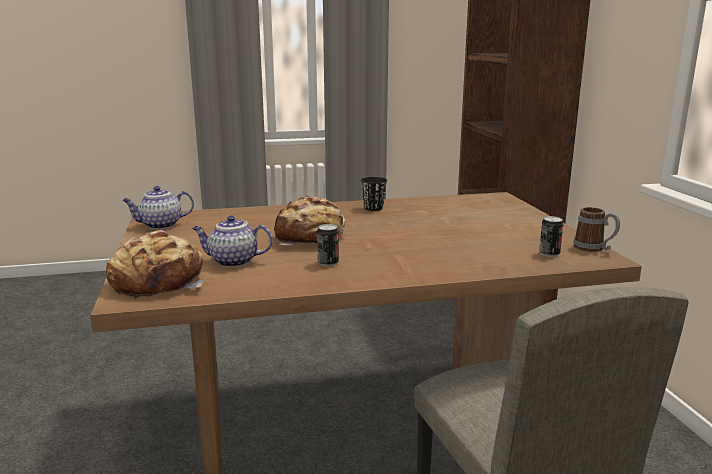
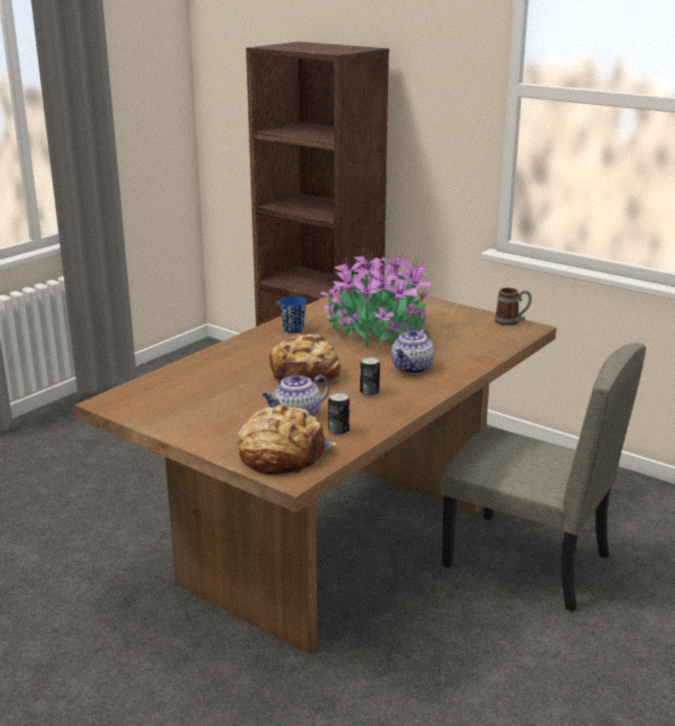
camera: 40 degrees left, 5 degrees up
(160, 225) = (142, 407): teapot -> teapot (412, 369)
(373, 208) = (293, 329): black cup -> blue cup
(436, 225) = (376, 332): none -> potted plant
(549, 254) = (493, 335): can -> can (338, 431)

